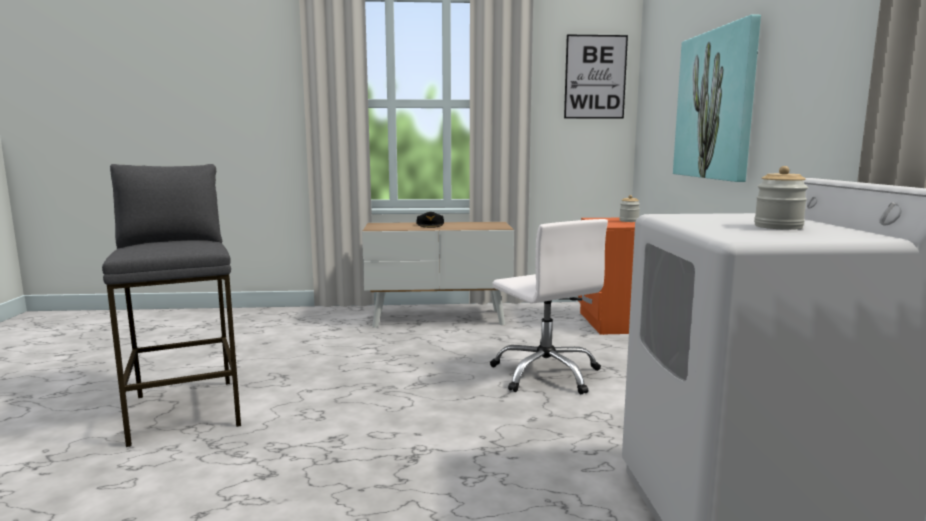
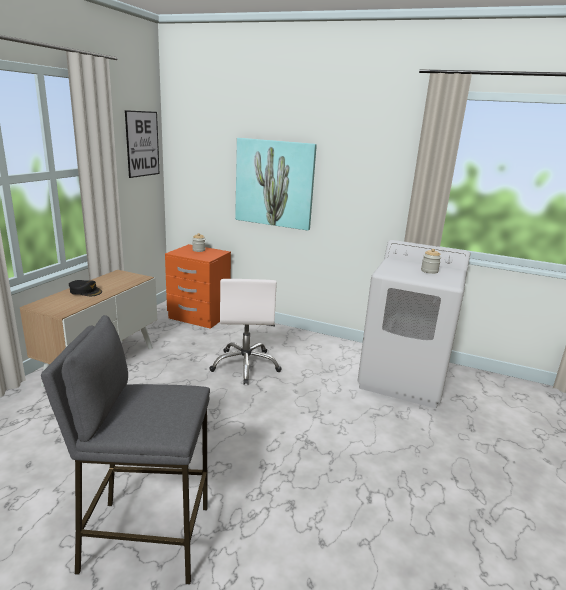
camera: 65 degrees left, 10 degrees up
(546, 374) = (246, 365): white office chair -> white office chair turned 90 degrees clockwise

